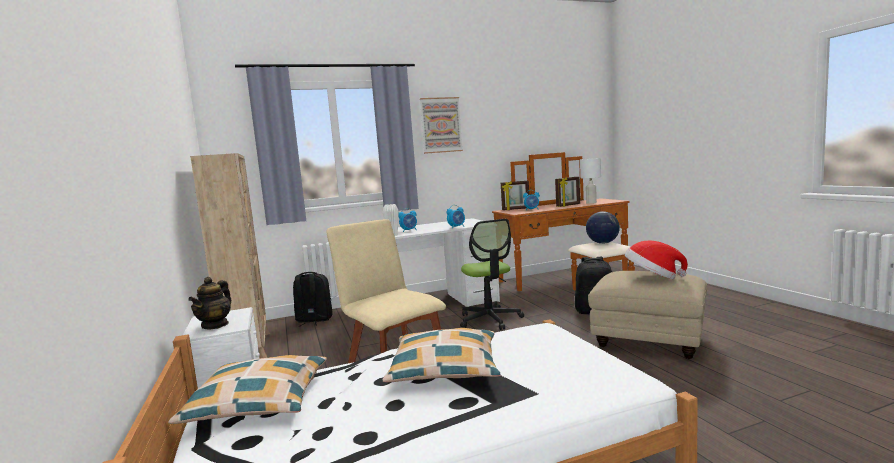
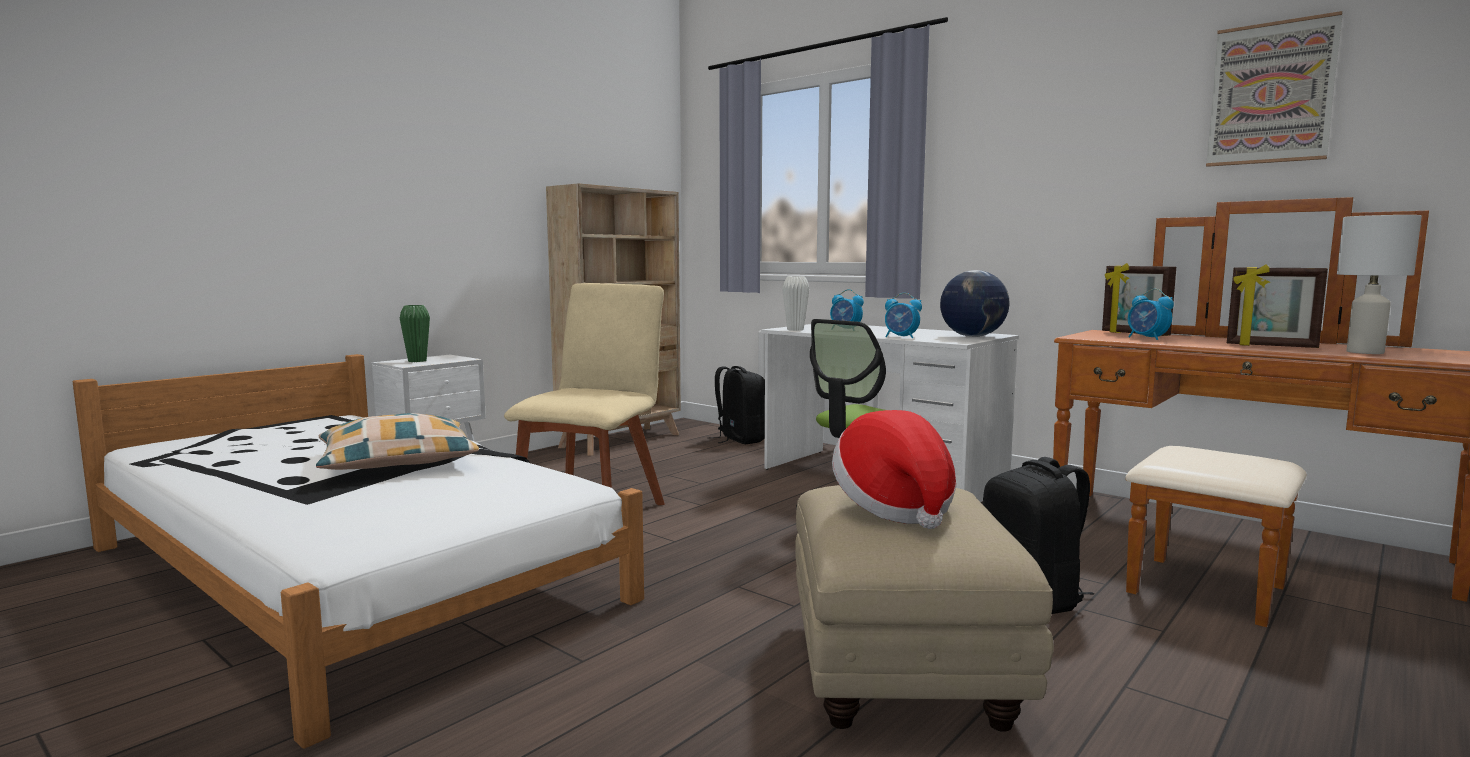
camera: 60 degrees right, 0 degrees up
(215, 325) = (417, 361): teapot -> green vase
(259, 401) = (323, 426): pillow -> none
(441, 125) = (1002, 136): picture -> picture (1271, 93)
(602, 243) = (1234, 458): globe -> globe (973, 336)

